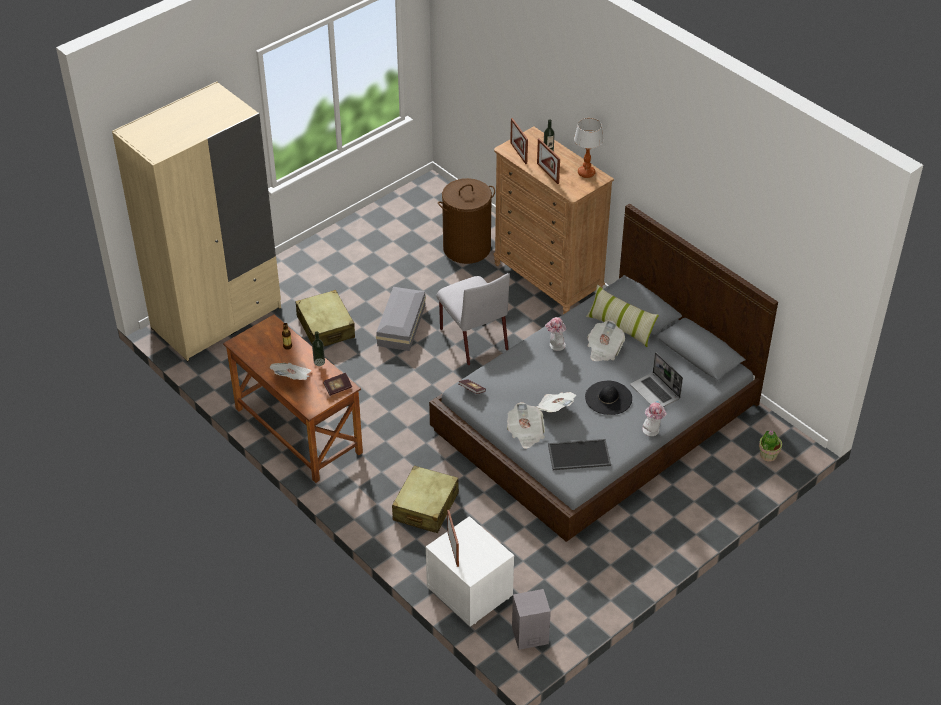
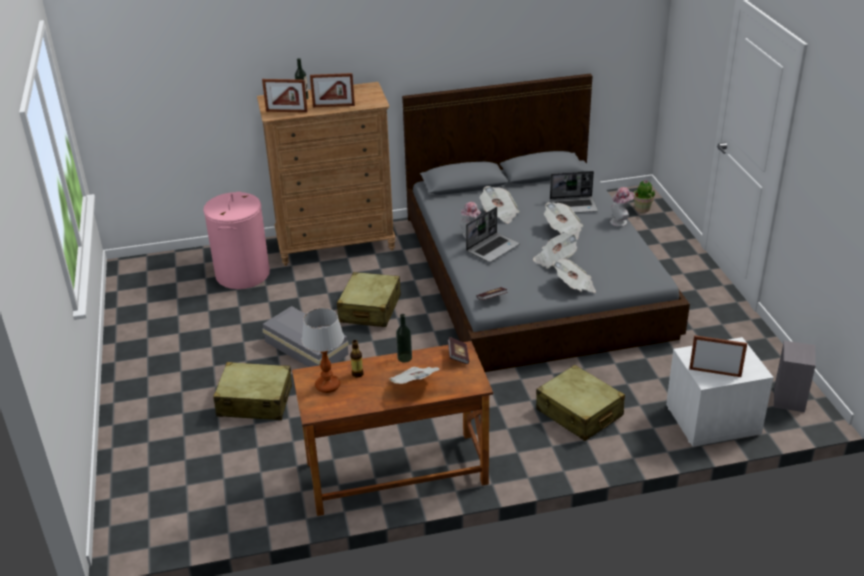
camera: 60 degrees left, 10 degrees down
(217, 318) = (148, 485): beige wardrobe -> none
(467, 248) = (242, 274): brown laundry basket -> pink laundry basket
(473, 338) = (370, 309): grey chair -> beige suitcase
(545, 364) = (492, 248): none -> laptop
(578, 456) = (626, 266): tray -> none
(586, 173) = (356, 90): table lamp -> table lamp (327, 386)
(608, 398) = (563, 229): black hat -> newspaper
(620, 327) = (478, 198): pillow -> none

